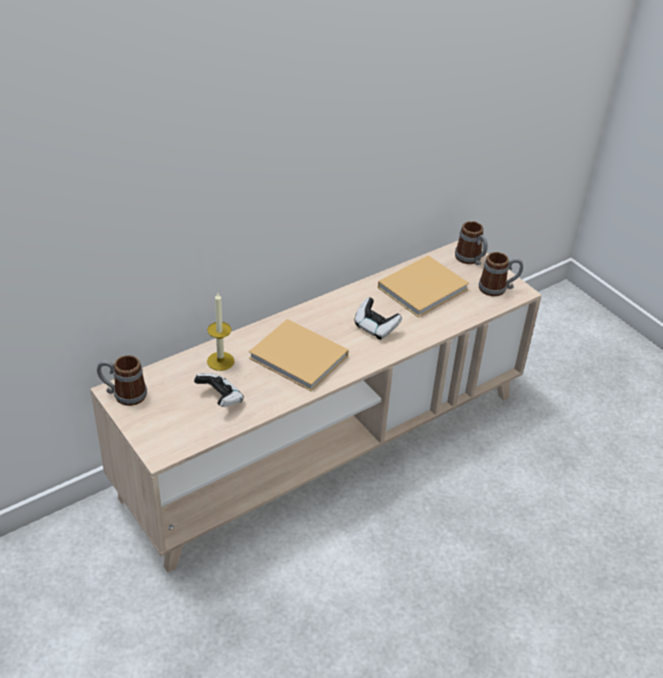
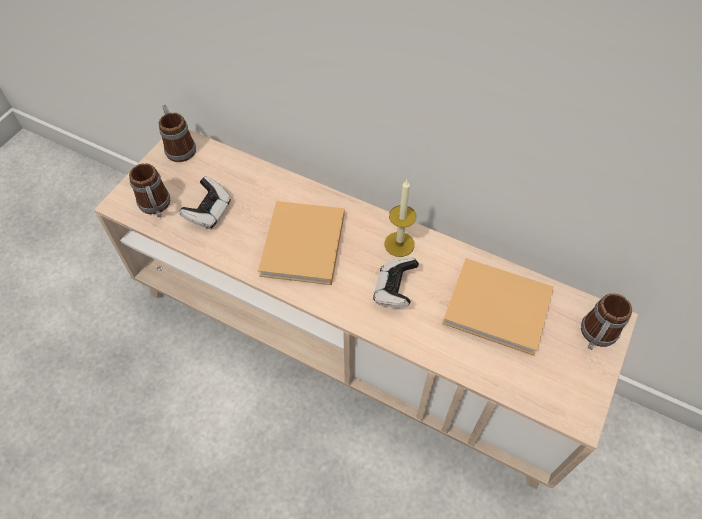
camera: 65 degrees right, 15 degrees up
(220, 361) = (260, 189): candle -> candle (399, 244)
(498, 288) = (564, 389): mug -> mug (156, 207)

